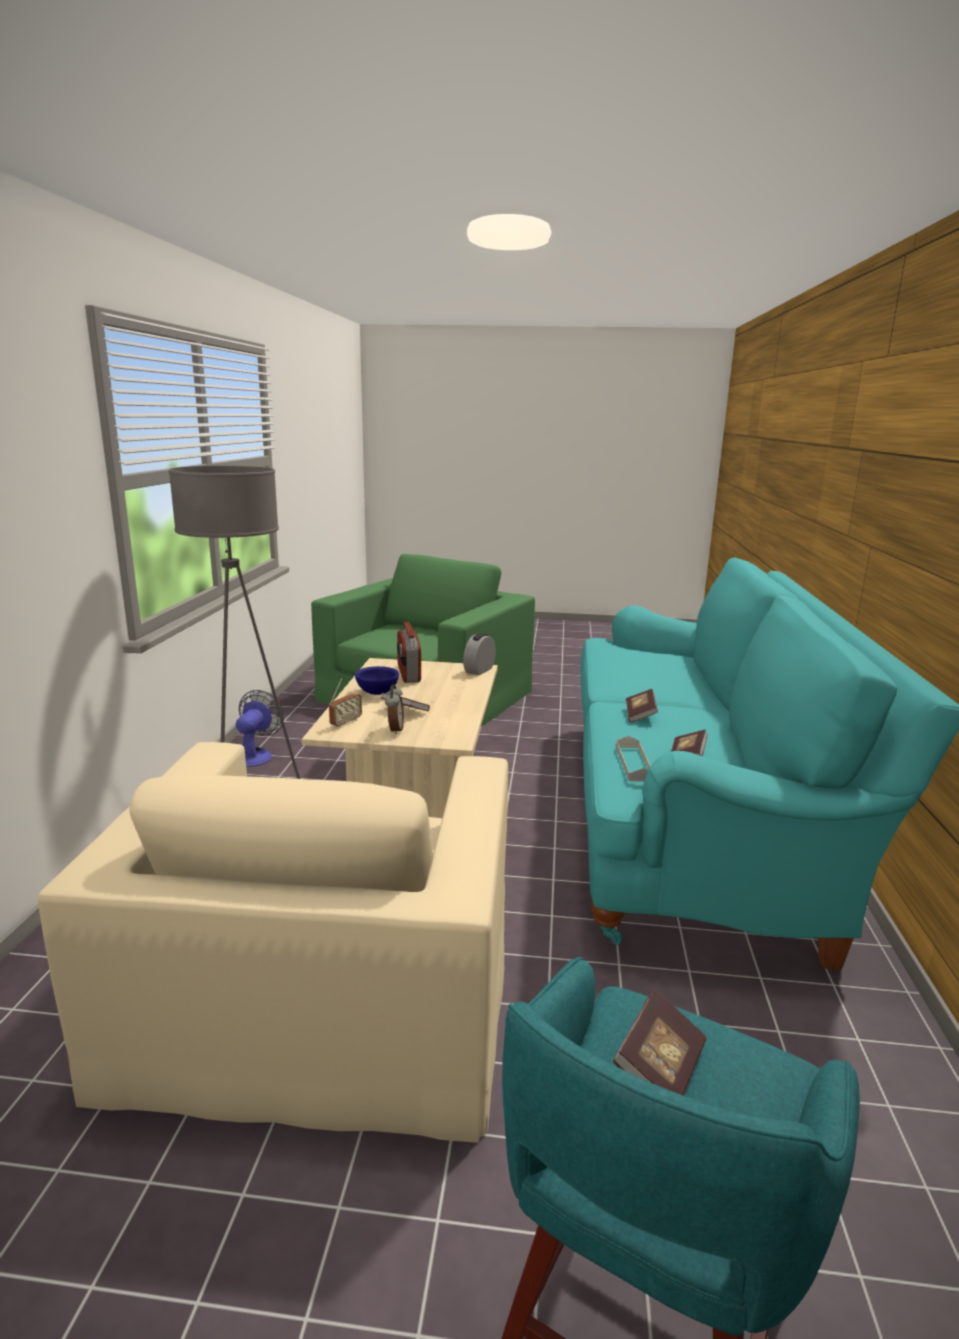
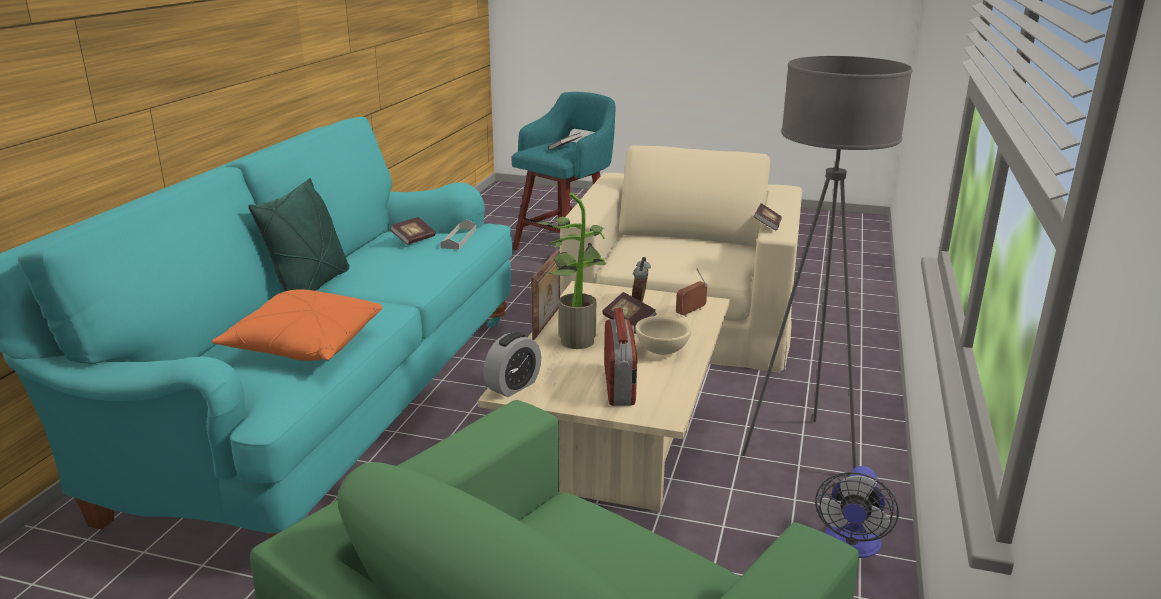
camera: 170 degrees left, 5 degrees up
(376, 693) = (663, 351): blue bowl -> beige bowl
(447, 697) = (575, 339): none -> potted plant
(476, 707) = (547, 323): none -> picture frame
(631, 663) = (304, 345): none -> orange pillow
(640, 715) = (399, 274): book -> book (767, 225)
(706, 707) = (311, 287): none -> green pillow

